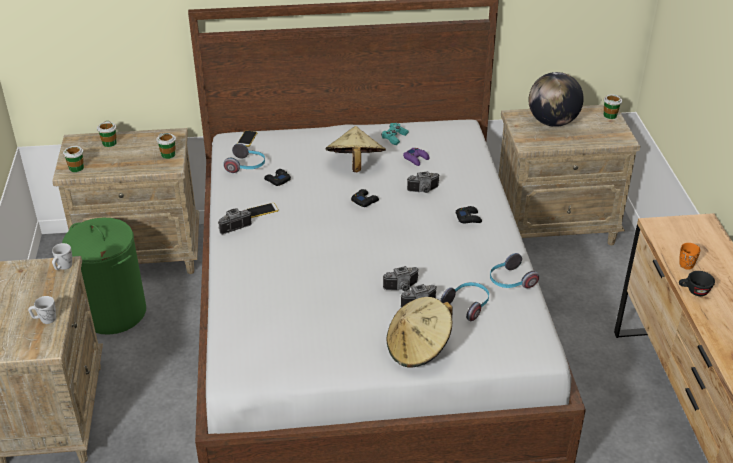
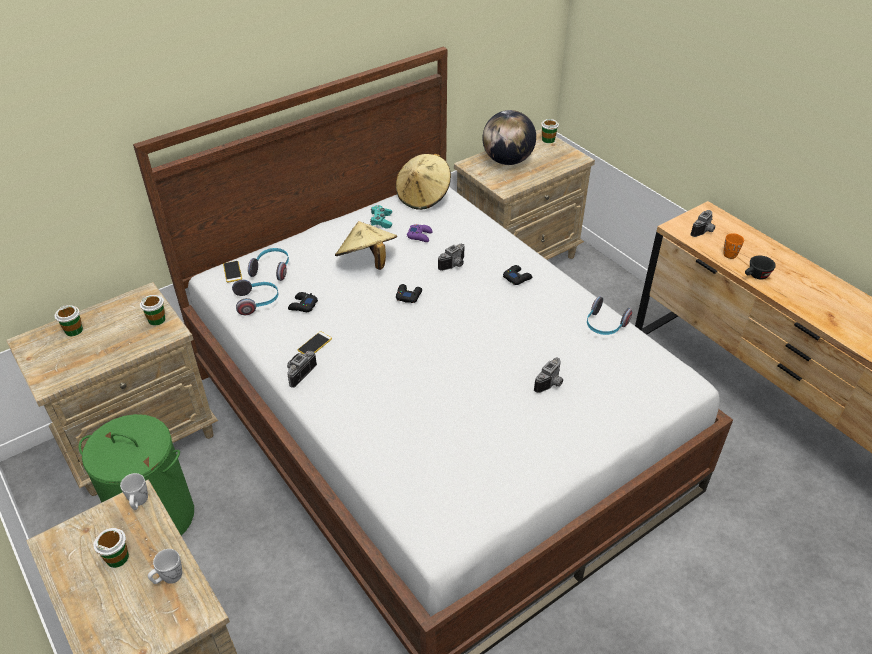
camera: 30 degrees left, 5 degrees up
(76, 168) = (56, 374): cup -> cup (117, 557)
(402, 288) = (519, 372): camera -> camera (704, 231)
(418, 348) = (587, 427): beige hat -> beige hat (423, 197)
(467, 305) = (590, 365): headphones -> headphones (272, 269)

